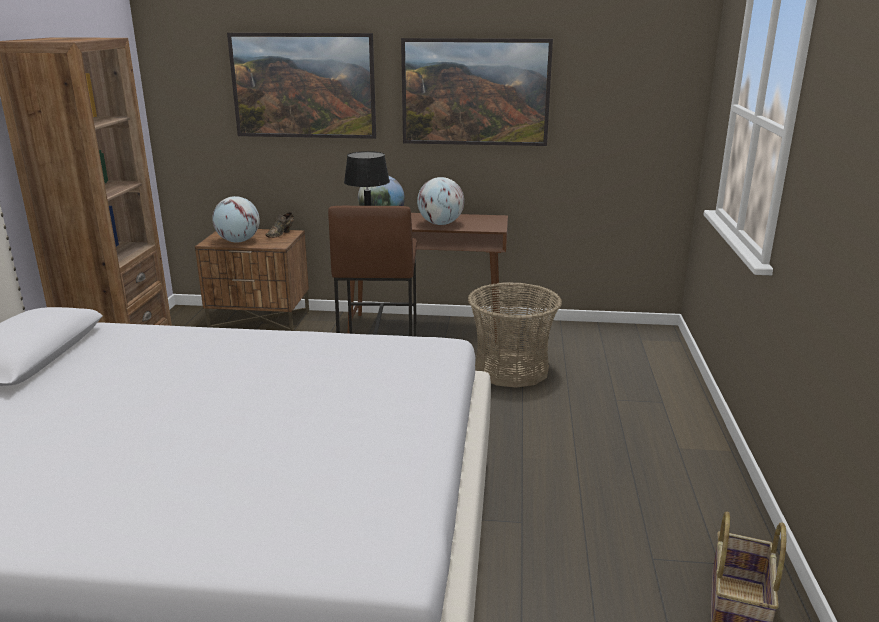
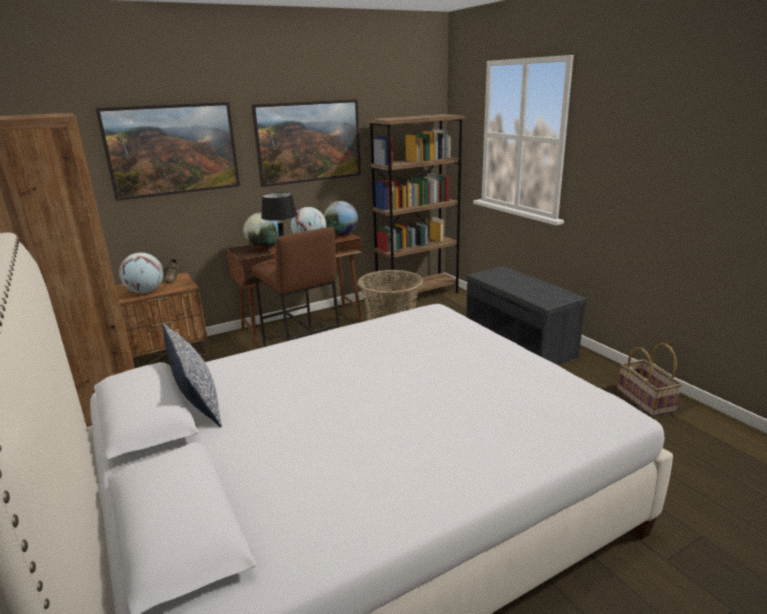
camera: 35 degrees left, 0 degrees up
(85, 353) = (196, 396): none -> pillow
(491, 223) = (341, 235): none -> globe
(609, 334) = (417, 295): none -> brown bookcase
(662, 446) = (520, 342): none -> grey bench

